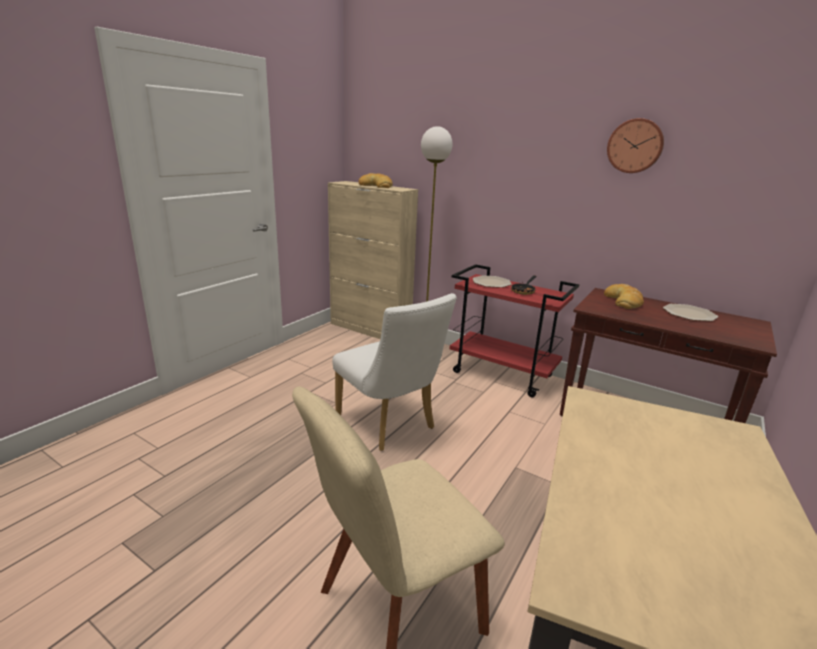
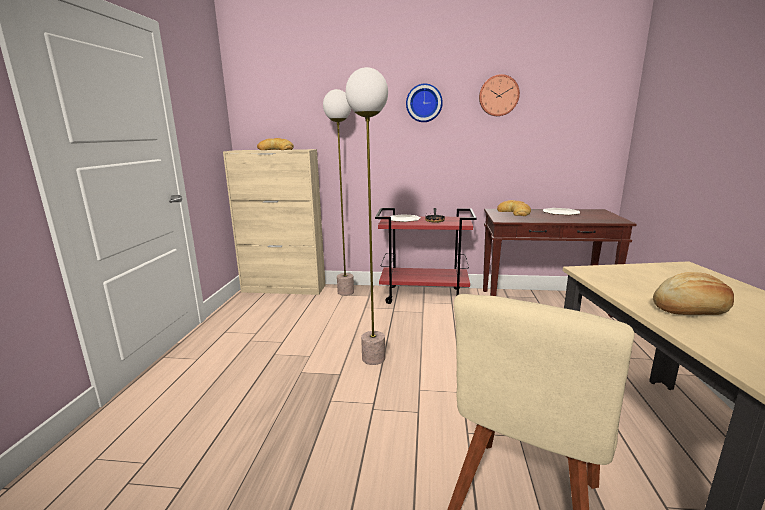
camera: 25 degrees left, 5 degrees down
(389, 425) = (373, 358): white chair -> floor lamp
(539, 148) = (424, 103): none -> wall clock
(628, 484) = (691, 310): none -> bread

